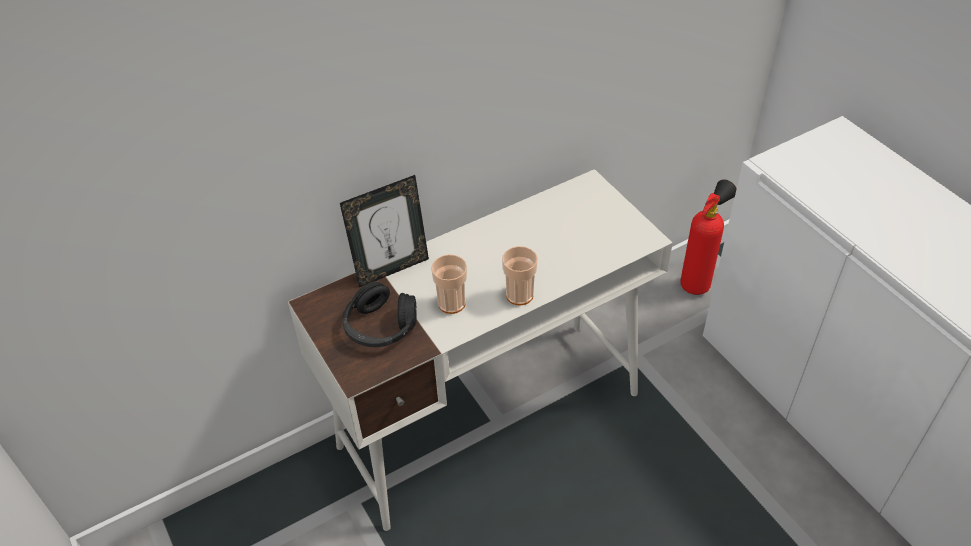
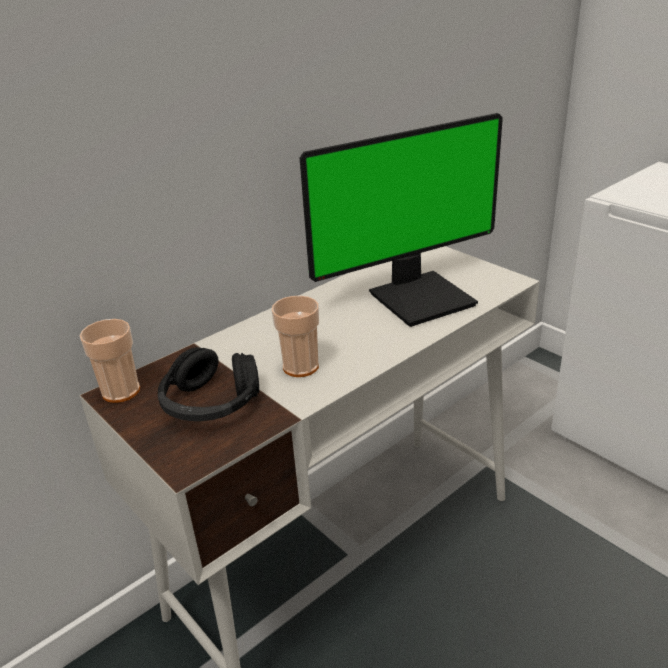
camera: 10 degrees left, 15 degrees down
(391, 269) = (215, 345): picture frame -> none
(519, 295) = (384, 347): cup -> cup (121, 391)
(565, 244) = (420, 297): none -> monitor
(698, 282) = (524, 386): fire extinguisher -> none

